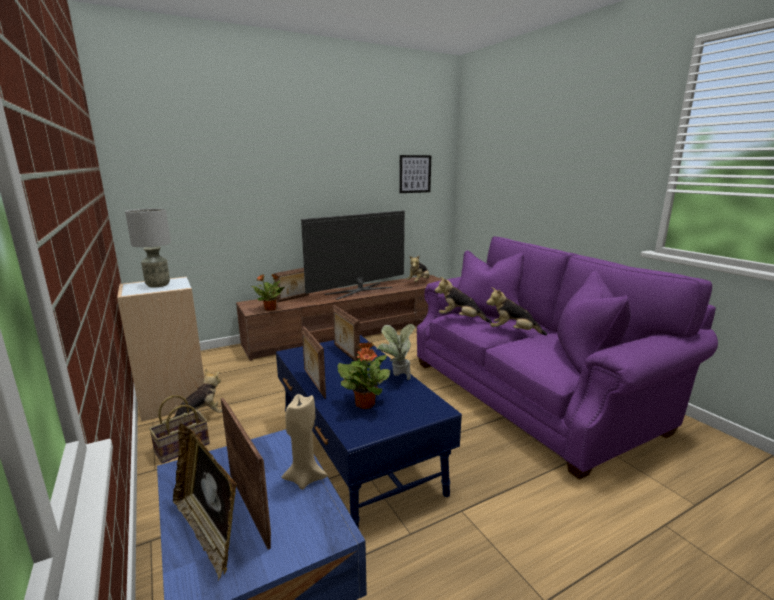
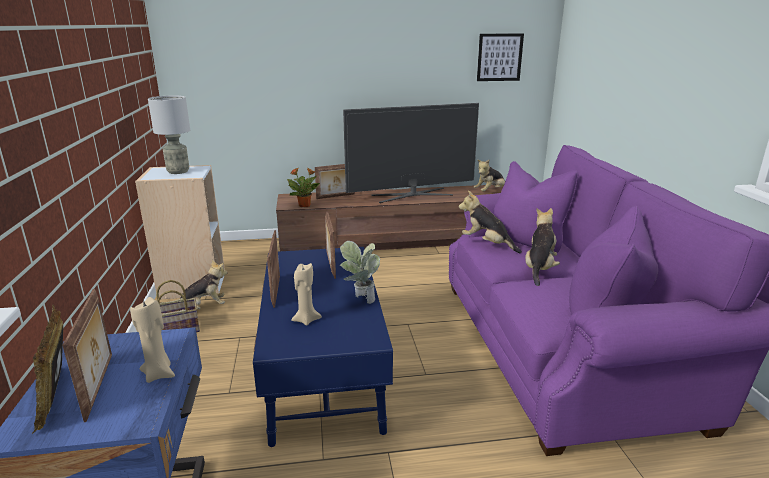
camera: 20 degrees right, 5 degrees up
(365, 403) = (306, 320): potted plant -> beige candle
(513, 332) = (539, 269): plush toy -> plush toy turned 75 degrees clockwise

